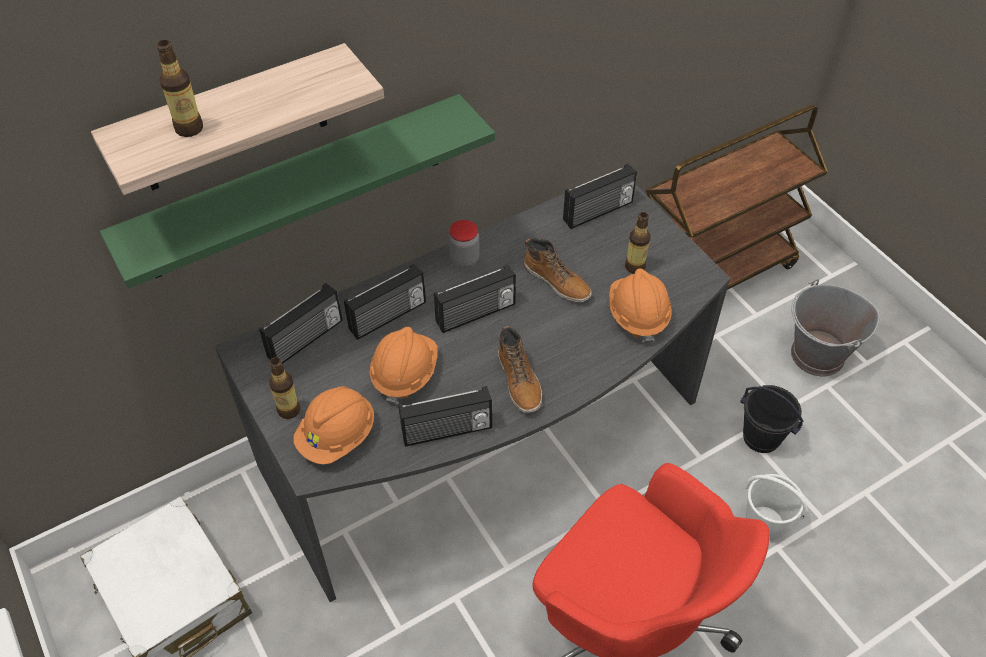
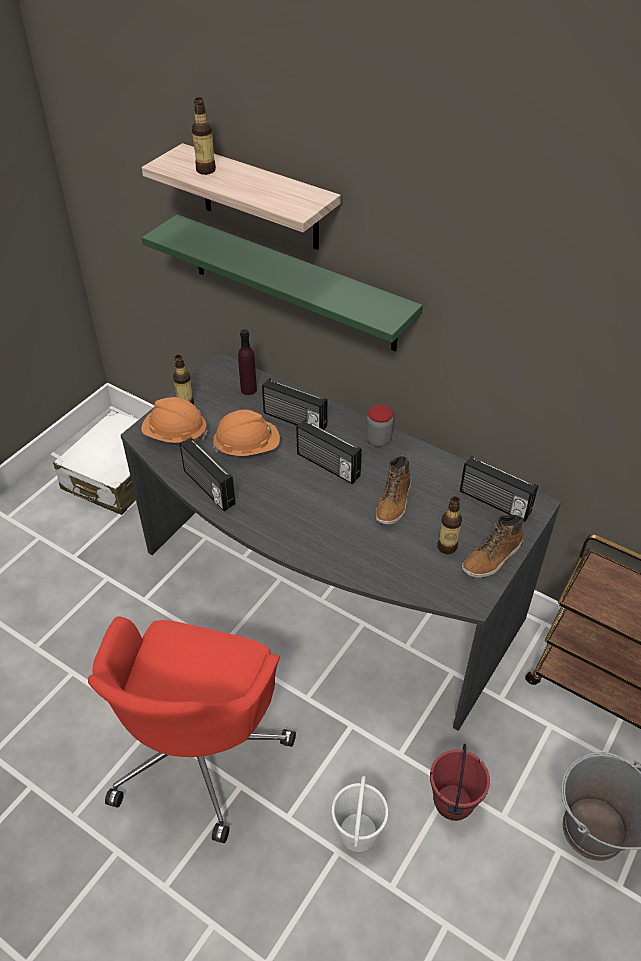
camera: 65 degrees right, 5 degrees down
(306, 340) = (248, 389): radio -> purple bottle
(519, 381) = (277, 512): boot -> boot (492, 557)
(637, 315) = (391, 565): orange hard hat -> none
(761, 437) = (454, 802): black bucket -> red bucket

